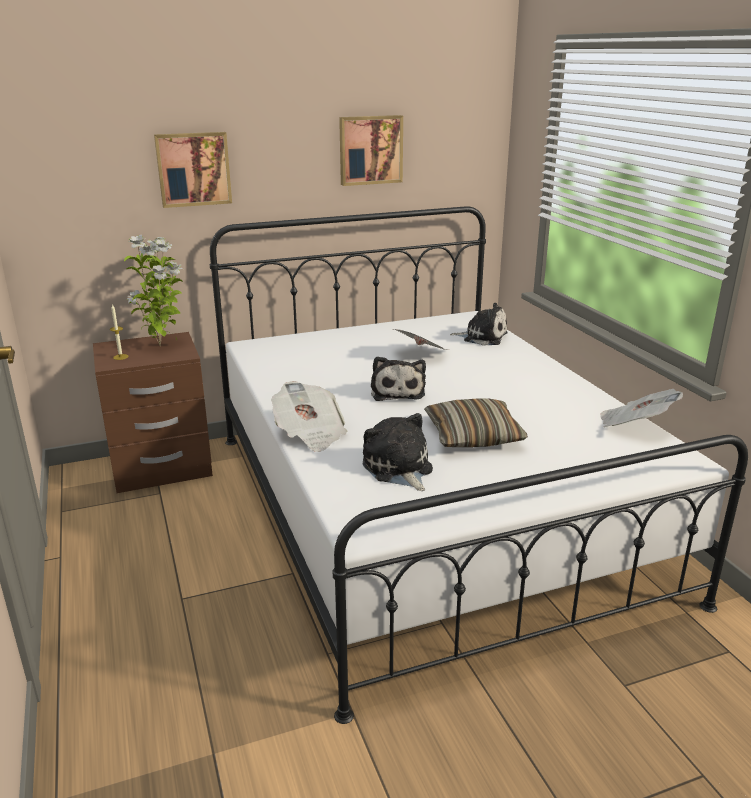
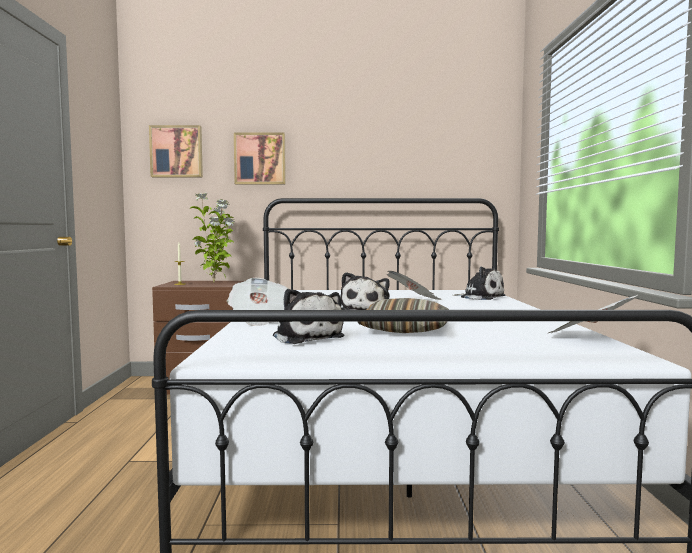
camera: 20 degrees right, 20 degrees down
(370, 150) = (397, 151): picture -> picture (177, 152)
(398, 469) = (306, 337): plush toy -> plush toy turned 150 degrees clockwise

